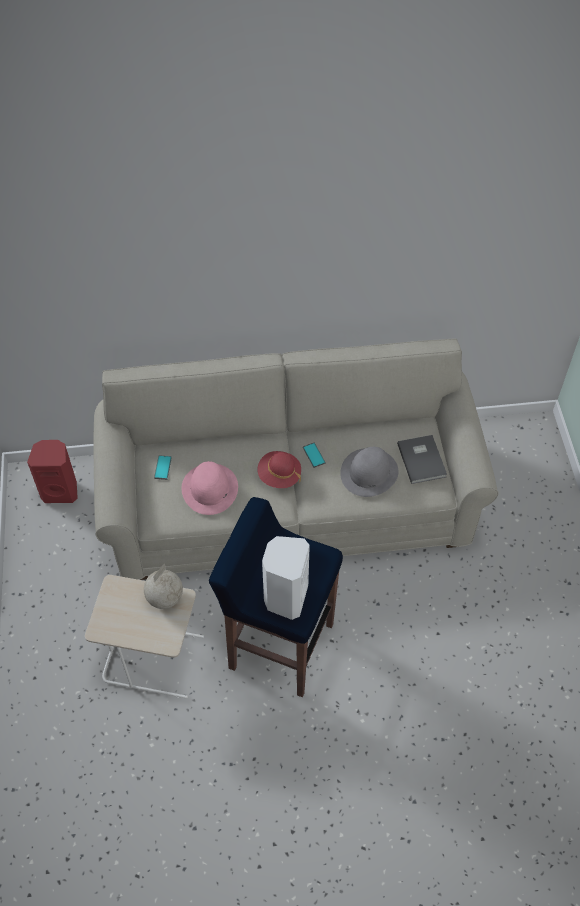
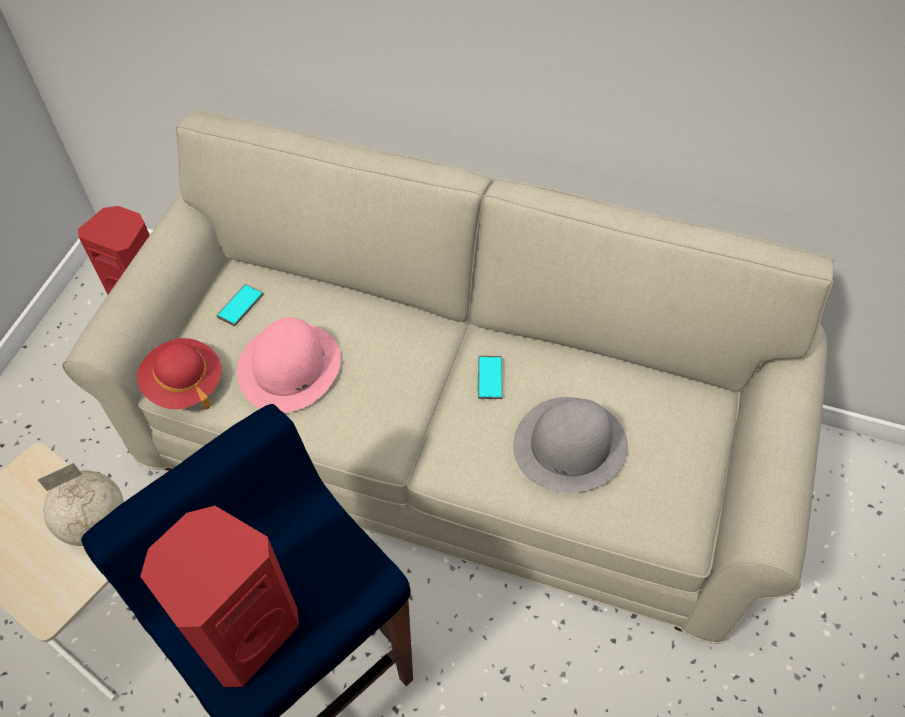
camera: 25 degrees right, 0 degrees up
(279, 476) = (415, 390): red hat -> red hat (184, 384)
(285, 597) = (243, 630): white speaker -> red speaker
(422, 459) = (679, 460): grey book -> none

